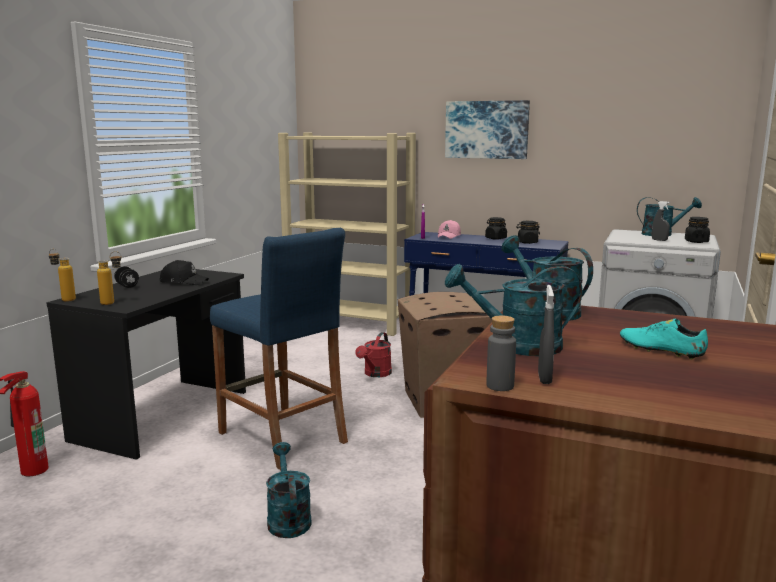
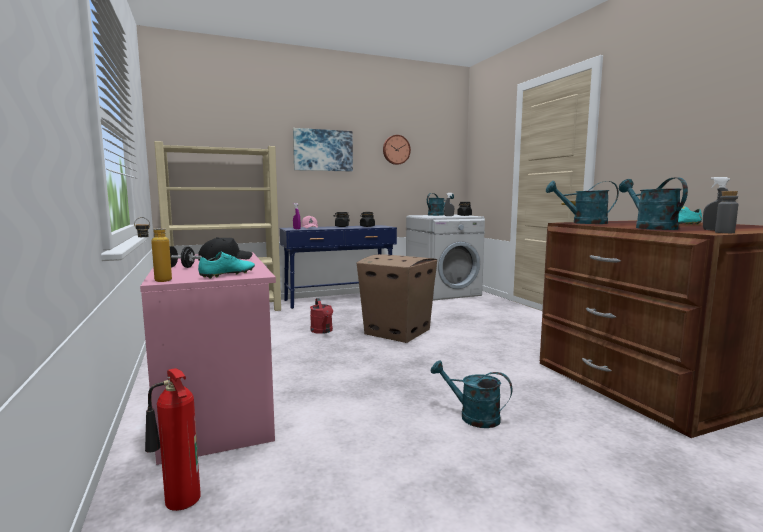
camera: 45 degrees left, 5 degrees down
(113, 303) = (228, 275): bottle -> turquoise shoe
(165, 415) = (218, 405): black desk -> pink desk
(282, 437) = (353, 381): blue stool -> none
(517, 346) = (650, 228): turquoise watering can -> turquoise watering can turned 120 degrees clockwise
(603, 124) = (396, 150): none -> wall clock

